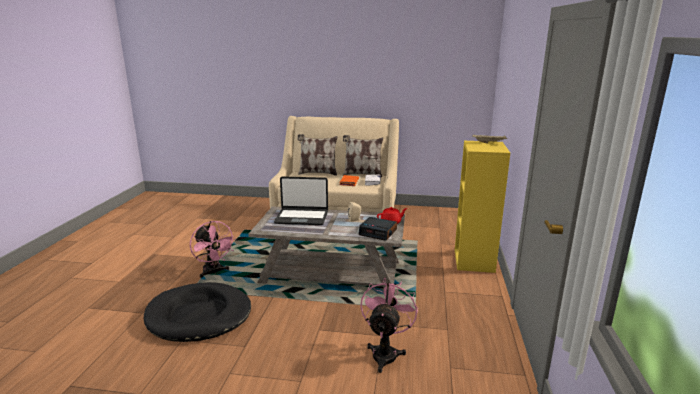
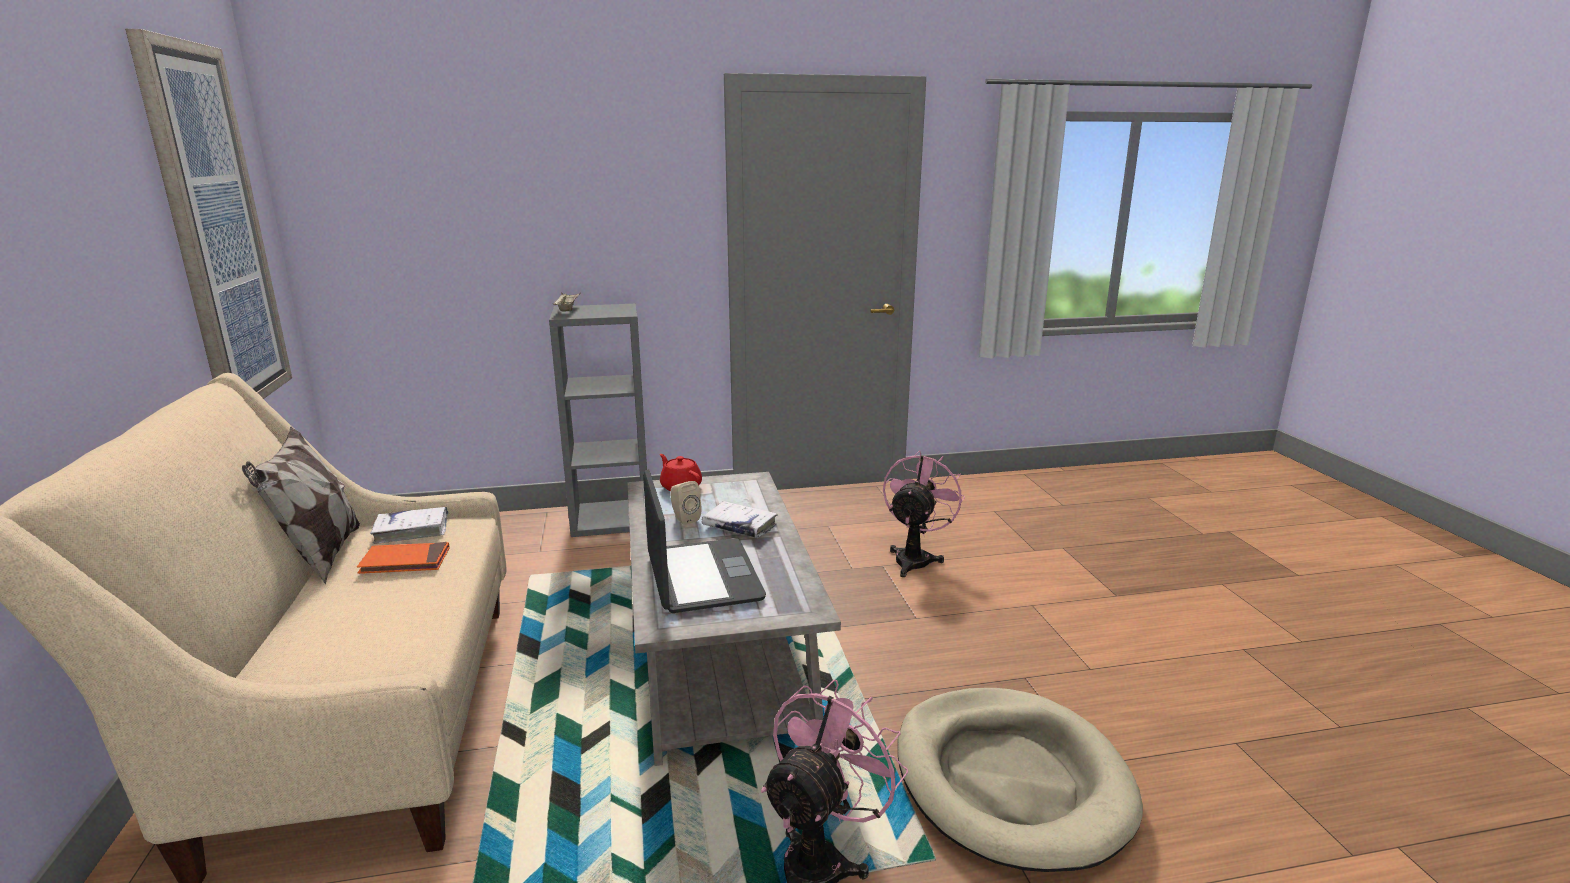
camera: 110 degrees left, 0 degrees up
(199, 315) = (1010, 780): black dog bed -> beige dog bed
(317, 173) = (274, 637): pillow -> none
(338, 228) = (739, 527): none -> white book
(378, 232) = (736, 491): alarm clock -> none
(385, 352) = (915, 558): pink fan -> pink fan turned 120 degrees clockwise
(436, 77) = (215, 231): none -> picture
(474, 261) = (612, 519): yellow bookcase -> grey bookcase

